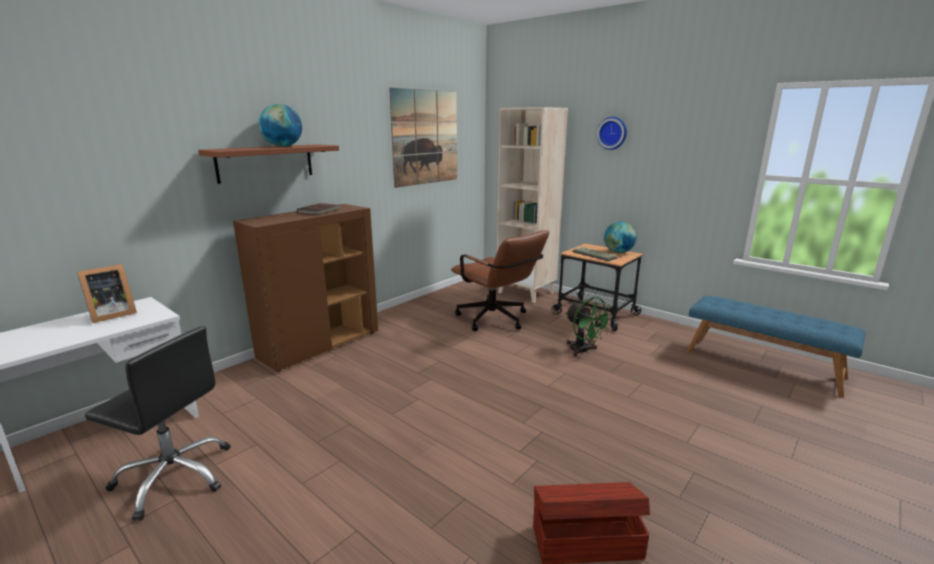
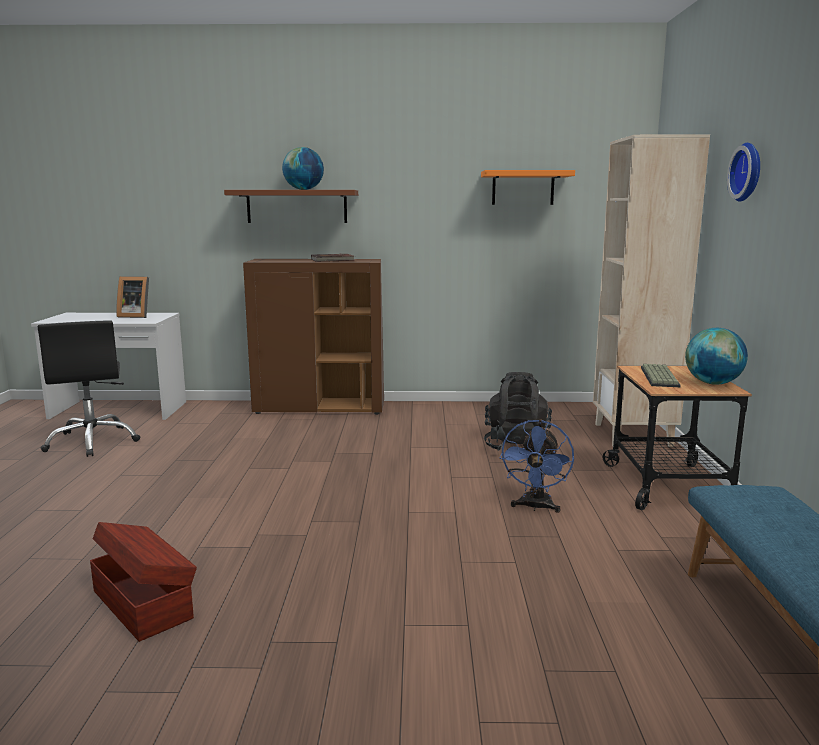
camera: 50 degrees right, 5 degrees down
(425, 137) = (523, 188): picture -> orange shelf
(497, 320) = (516, 446): brown office chair -> black backpack
(583, 351) = (535, 507): green fan -> blue fan

